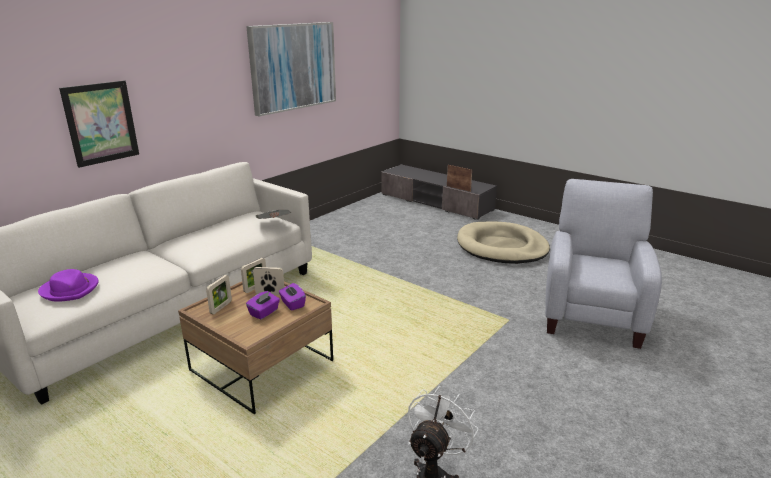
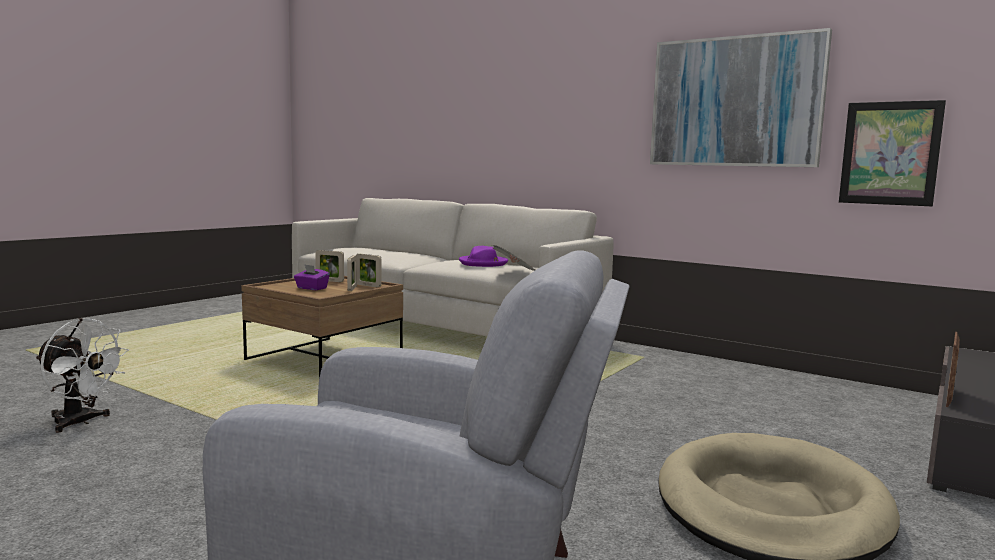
camera: 85 degrees right, 15 degrees down
(70, 289) = (357, 249): purple hat -> purple hat (483, 263)
(101, 123) = (483, 140): picture -> picture (890, 153)
(292, 304) = (325, 293): purple tissue box -> none

